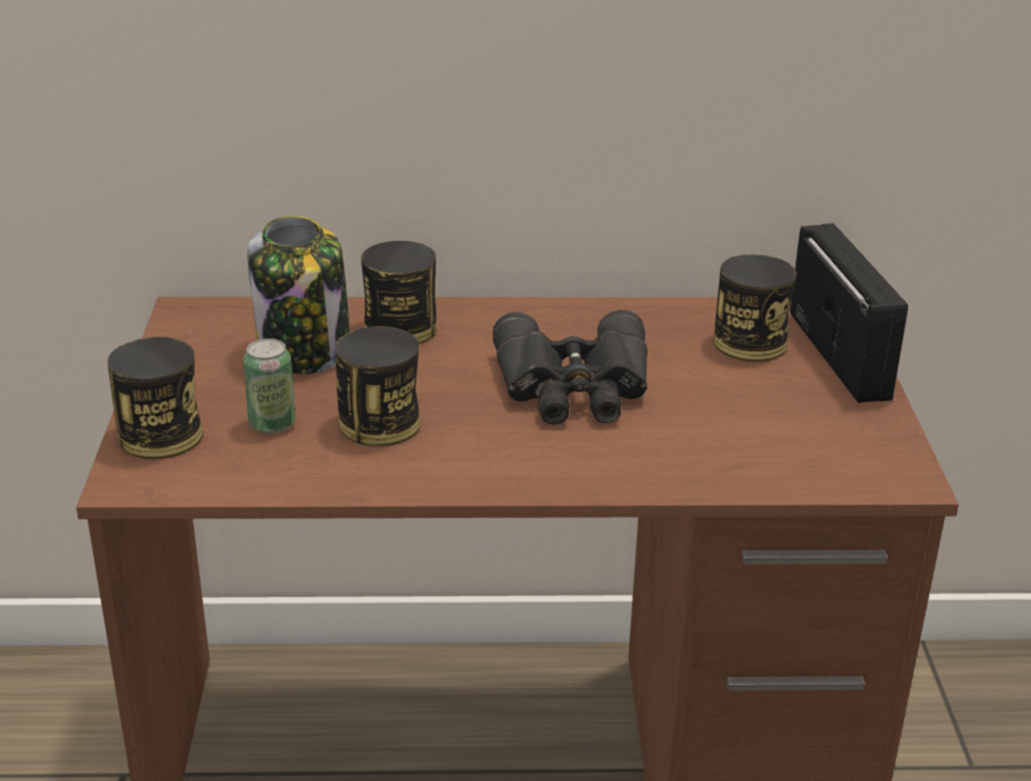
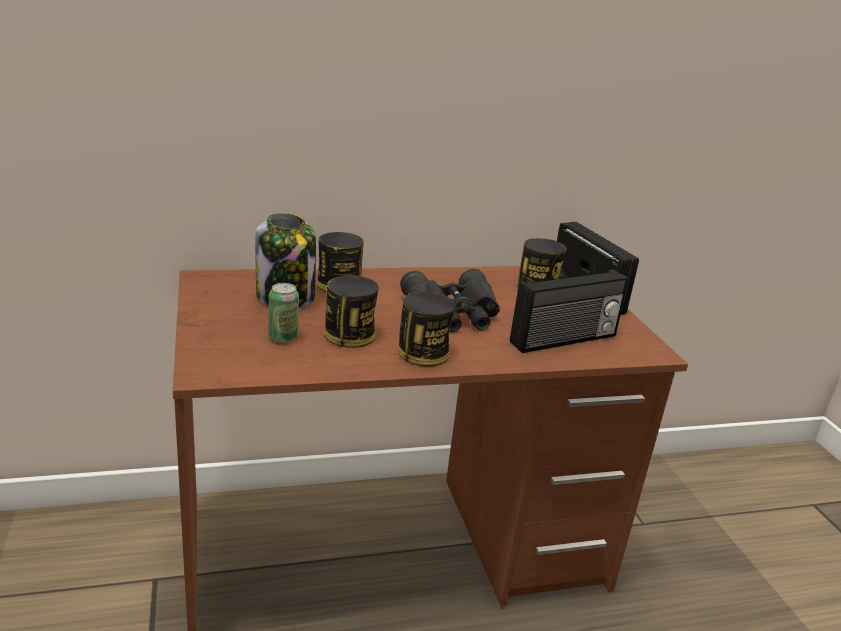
camera: 15 degrees left, 5 degrees down
(160, 436) = (213, 347): can -> can (423, 353)
(748, 448) = (565, 340): none -> radio

